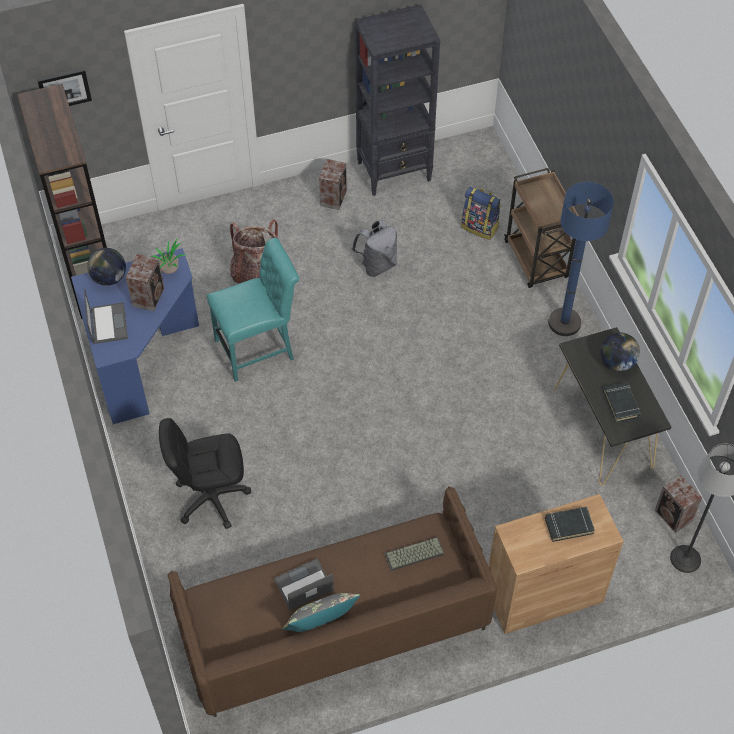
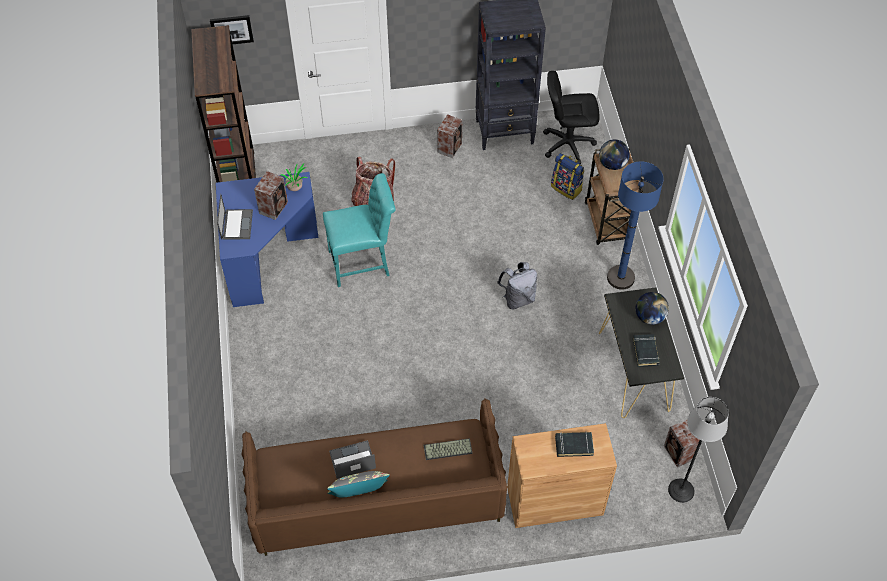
camera: 10 degrees right, 0 degrees up
(109, 278) = (245, 188): globe -> globe (612, 164)
(211, 497) = (299, 378): black office chair -> black office chair (567, 144)
(377, 265) = (474, 208): grey backpack -> grey backpack (518, 298)

